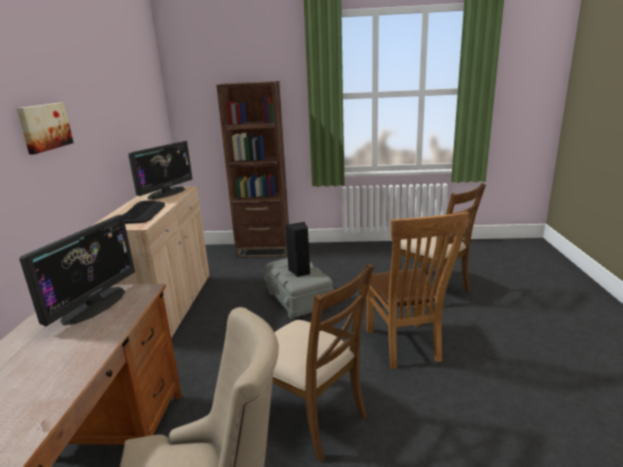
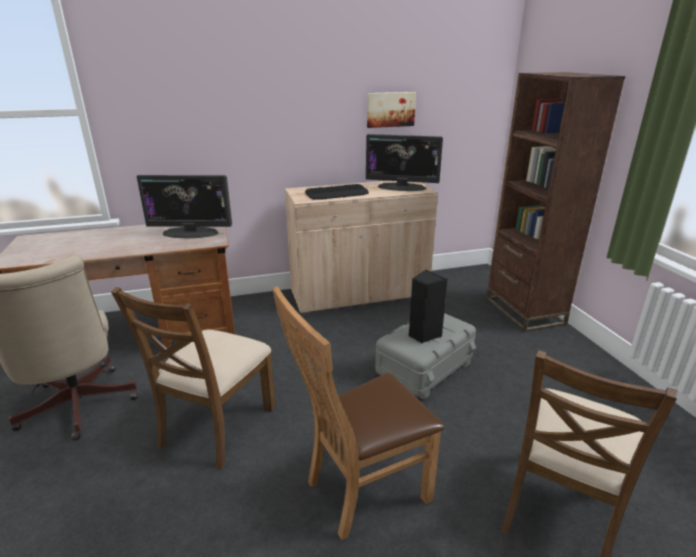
camera: 70 degrees right, 5 degrees up
(44, 127) = (270, 94): picture -> picture (390, 109)

